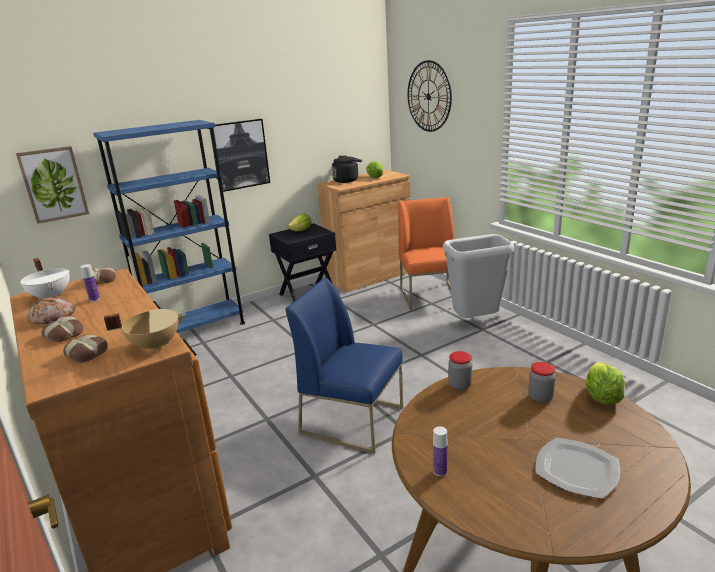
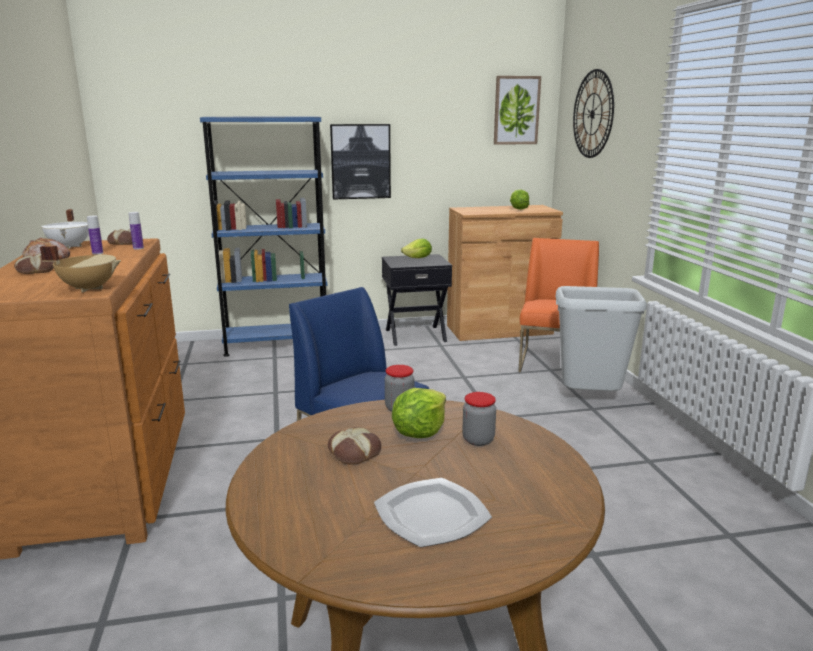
camera: 20 degrees right, 5 degrees down
(53, 184) = (160, 164): picture -> picture (516, 110)
(87, 353) = (31, 284): bread -> bread (355, 452)
(347, 180) = (484, 208): black kettle -> none
(440, 471) = (278, 474): bottle -> bottle (138, 248)
(601, 397) = (555, 458): lettuce -> lettuce (419, 432)

